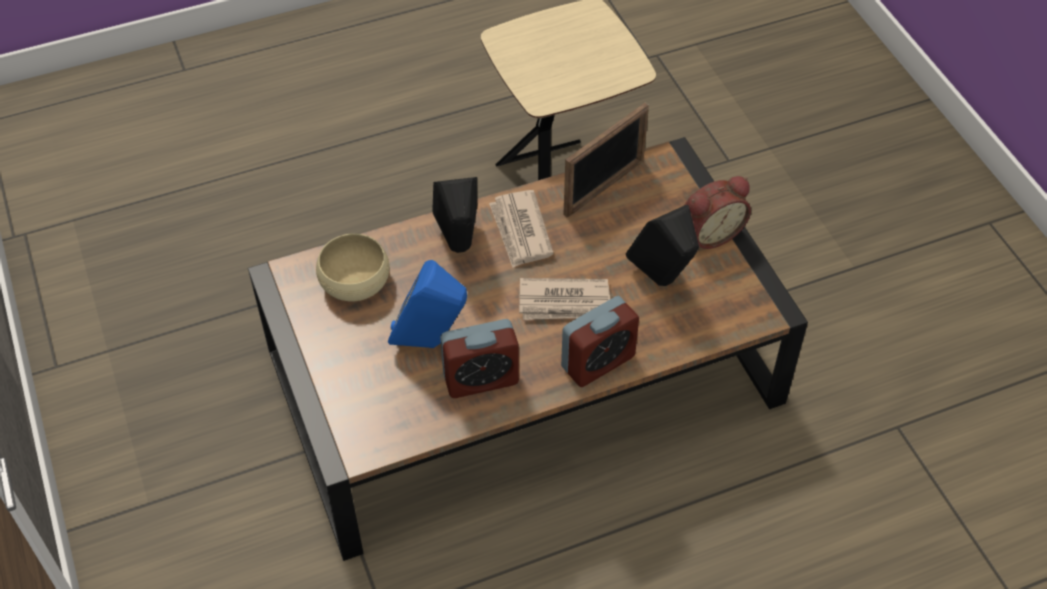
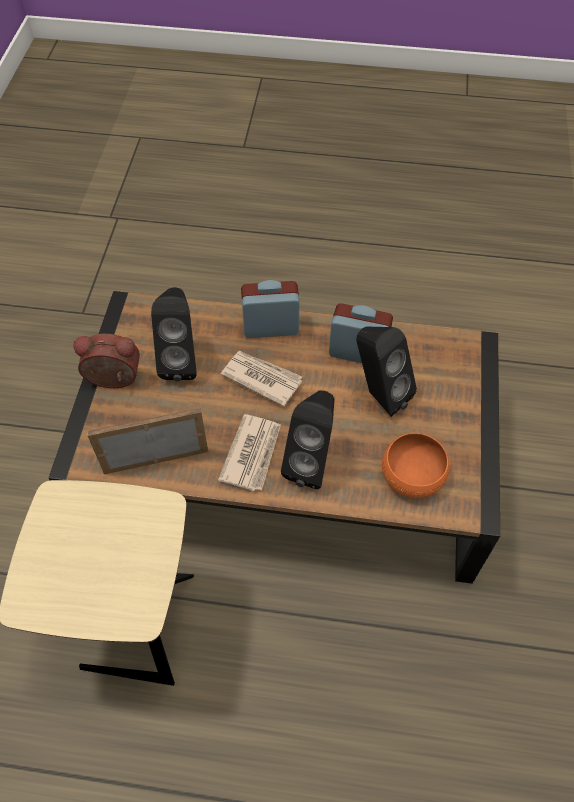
camera: 150 degrees left, 5 degrees up
(354, 281) = (413, 474): beige bowl -> orange bowl
(431, 343) = (378, 394): blue speaker -> black speaker

